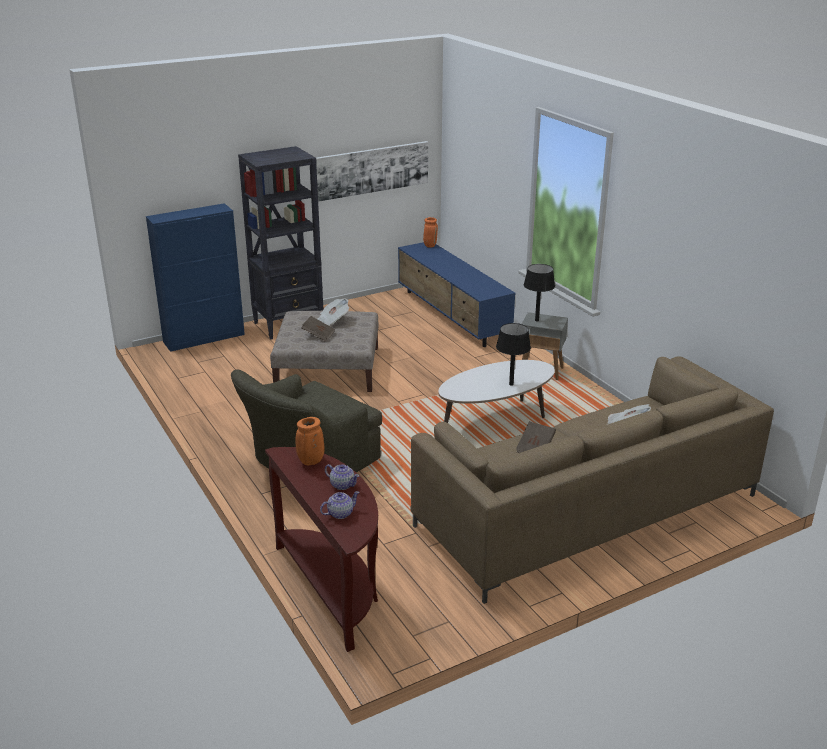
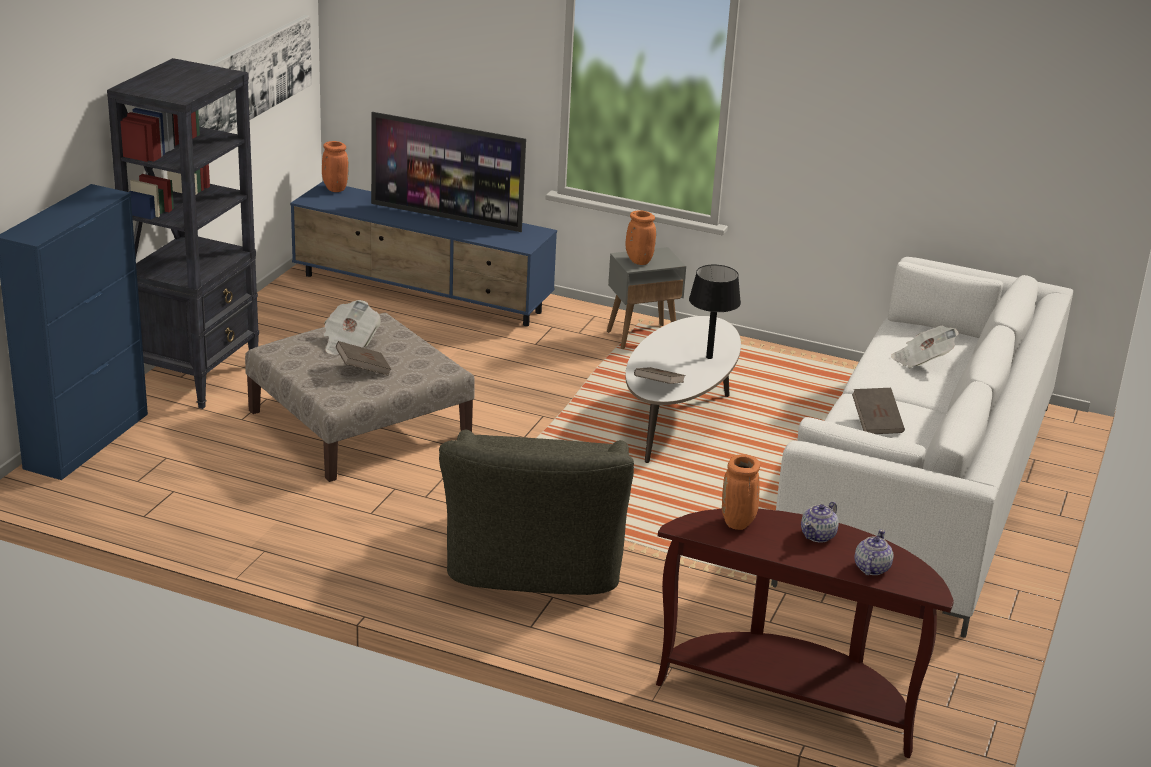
camera: 40 degrees left, 0 degrees up
(342, 485) = (818, 535): teapot -> teapot turned 135 degrees clockwise
(456, 390) = (658, 387): none -> brown book
(465, 272) = (447, 217): none -> television
(536, 320) = (638, 261): black table lamp -> orange vase
(586, 510) = (920, 489): brown sofa -> white sofa

